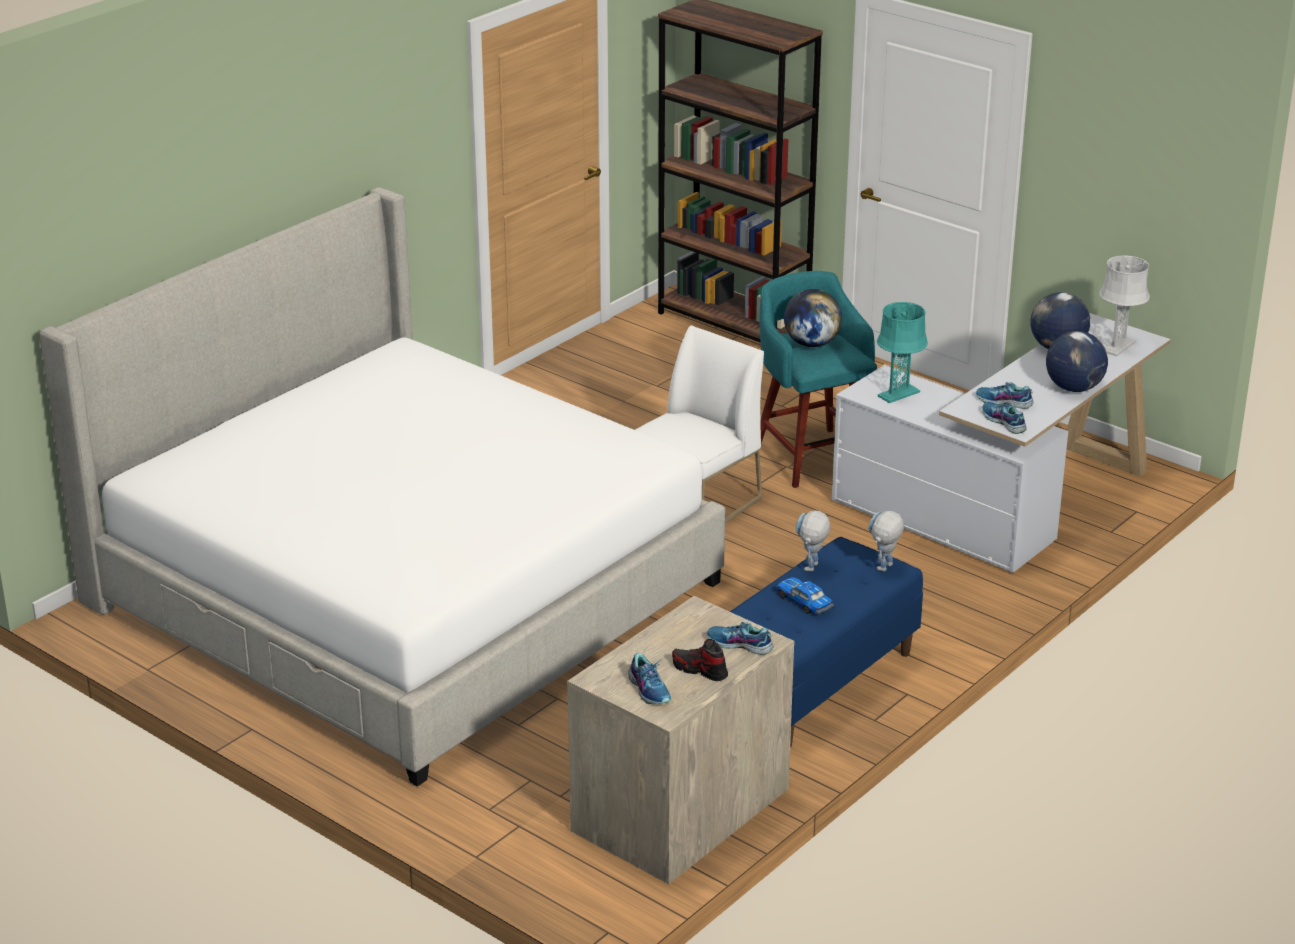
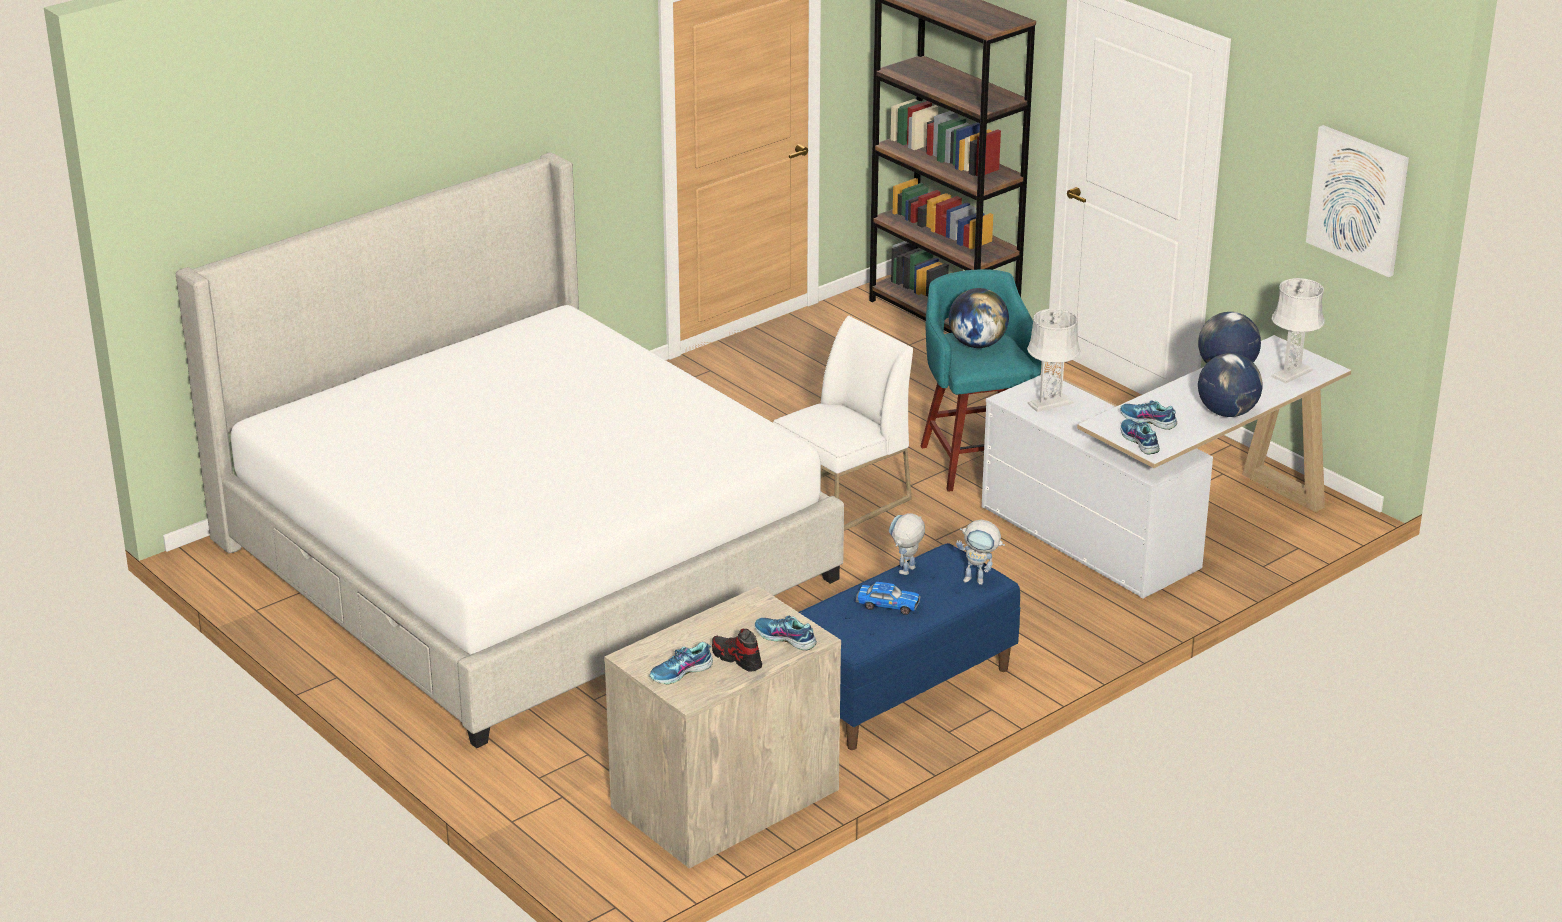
camera: 10 degrees right, 0 degrees up
(650, 689) = (681, 673): shoe -> shoe turned 75 degrees clockwise
(804, 602) = (887, 605): toy car -> toy car turned 135 degrees clockwise
(883, 570) = (979, 580): toy robot -> toy robot turned 120 degrees counterclockwise
(898, 394) = (1050, 404): turquoise table lamp -> grey table lamp
(1171, 177) = (1358, 200): none -> picture

